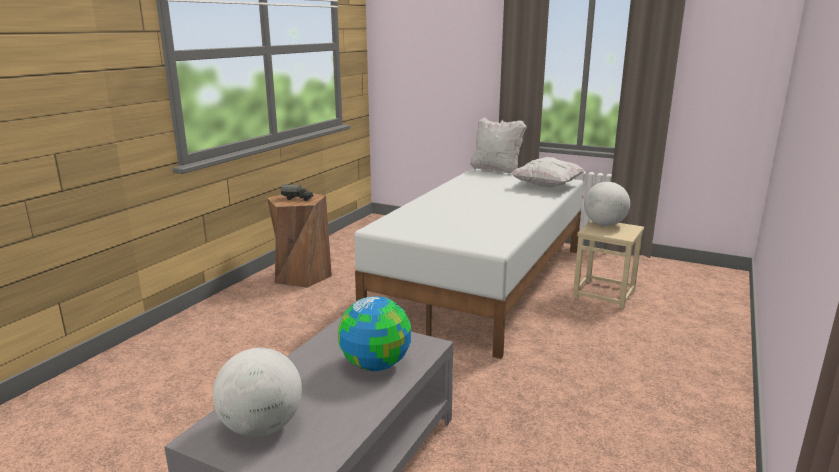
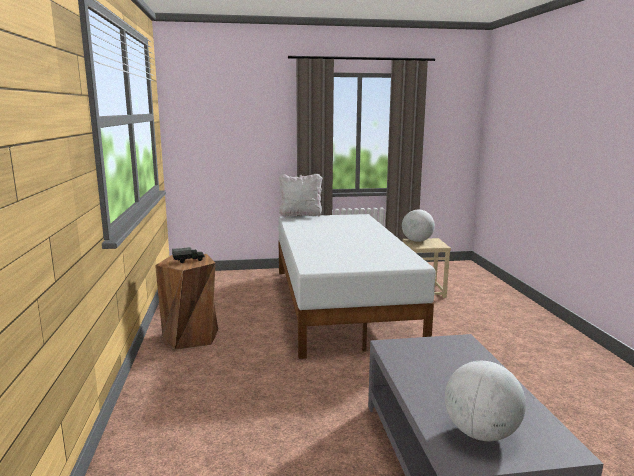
camera: 35 degrees left, 5 degrees down
(376, 364) = (459, 363): globe -> none
(546, 186) = (357, 221): white pillow -> none

